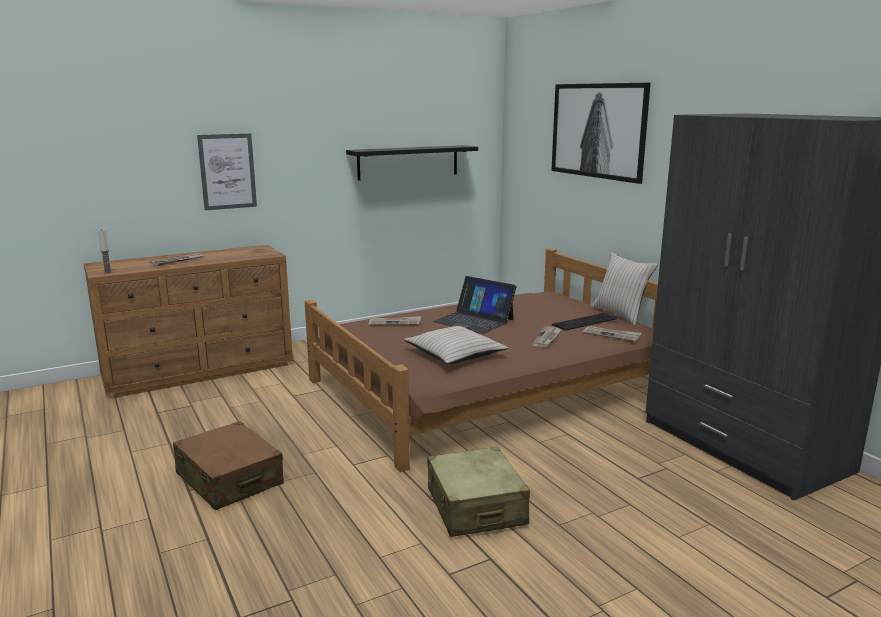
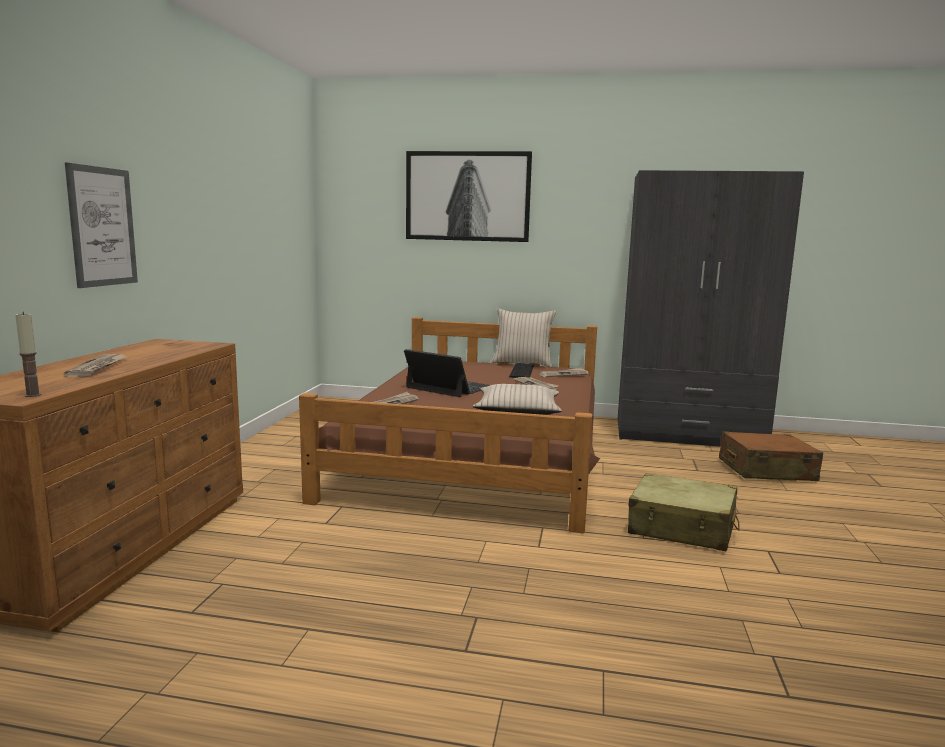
camera: 50 degrees left, 5 degrees down
(229, 479) = (476, 617): brown suitcase -> brown suitcase (766, 470)
(408, 162) = (261, 229): black shelf -> none
(474, 320) = (448, 387): laptop -> laptop turned 135 degrees counterclockwise

